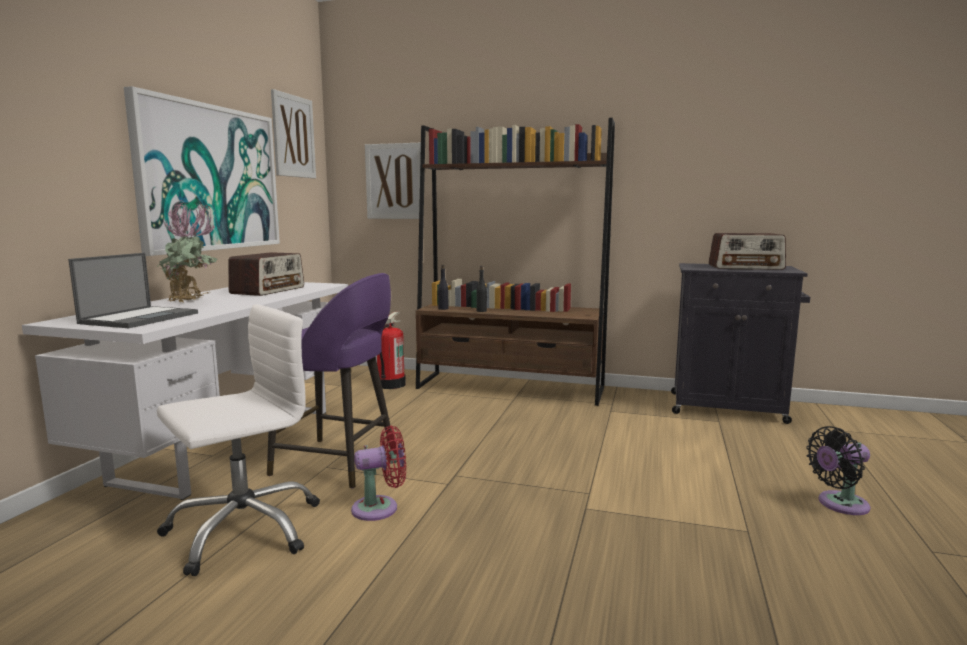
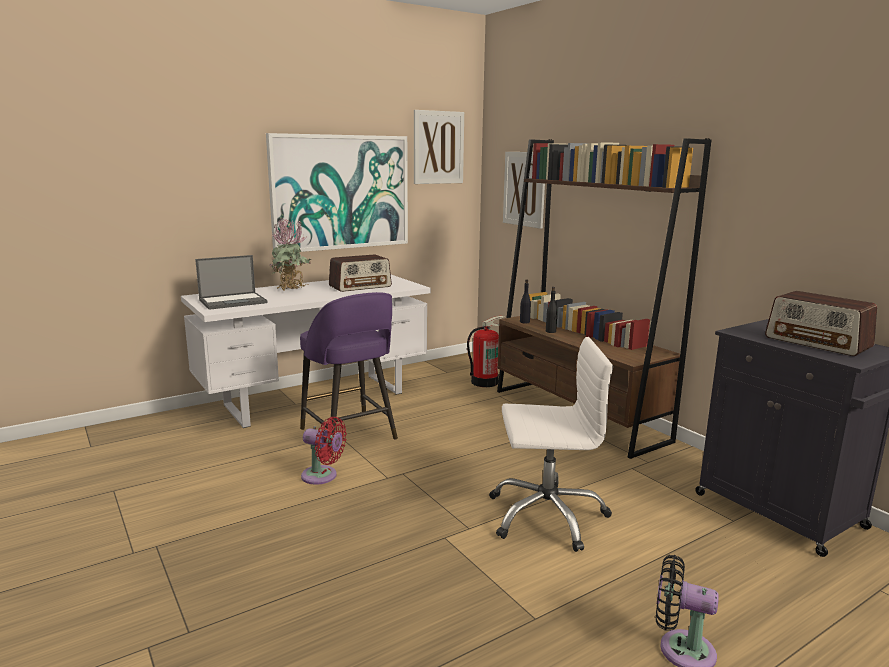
camera: 40 degrees right, 5 degrees up
(244, 529) = (242, 458): white office chair -> white office chair (546, 515)

